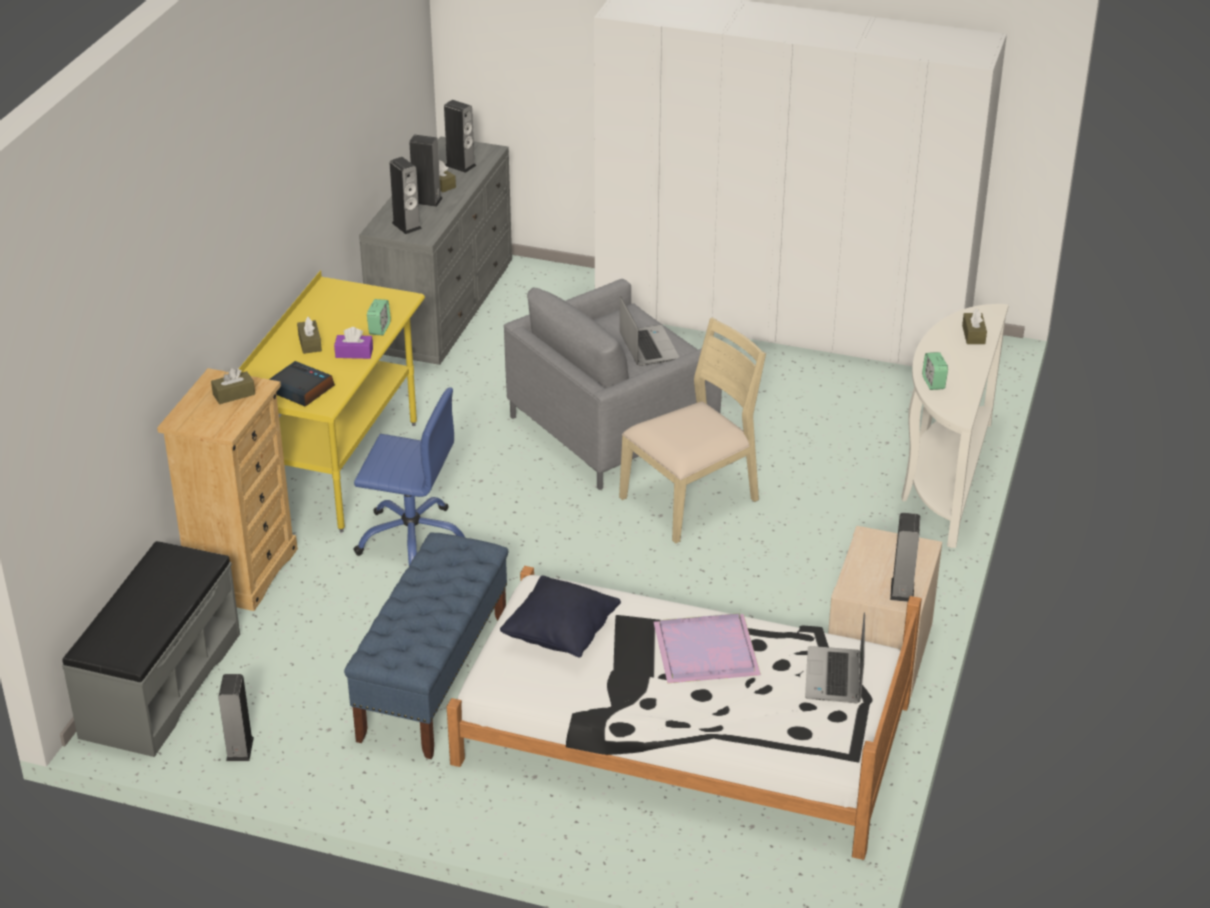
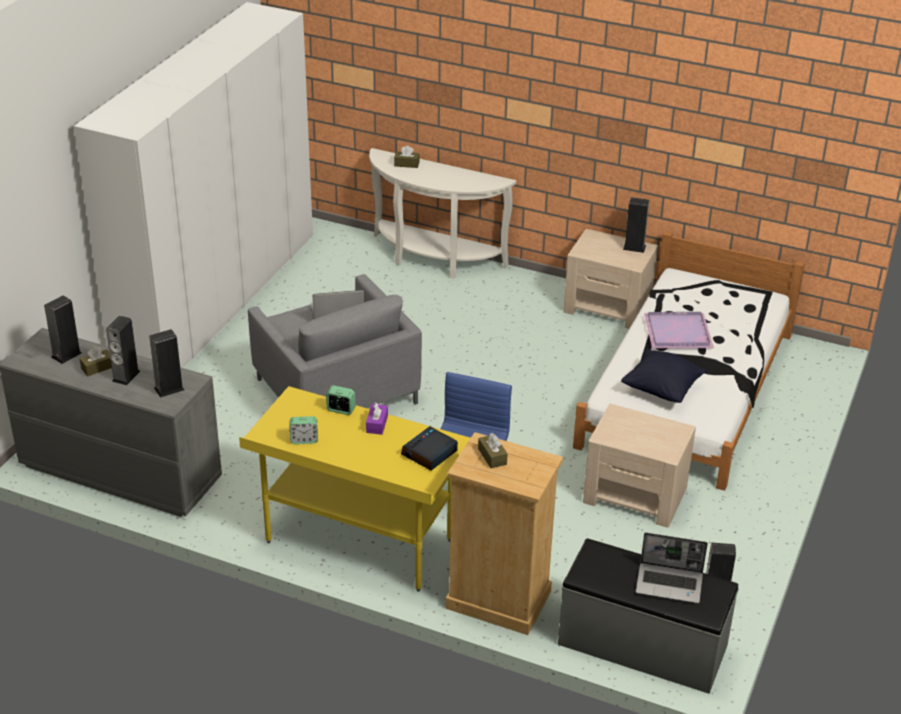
camera: 85 degrees left, 0 degrees up
(310, 343) = (355, 448): brown tissue box -> none
(433, 679) = (635, 495): blue bench -> beige nightstand
(691, 499) = (437, 362): beige chair -> none
(835, 677) = (700, 289): laptop -> laptop (670, 584)
(933, 383) = (462, 185): alarm clock -> alarm clock (304, 440)

